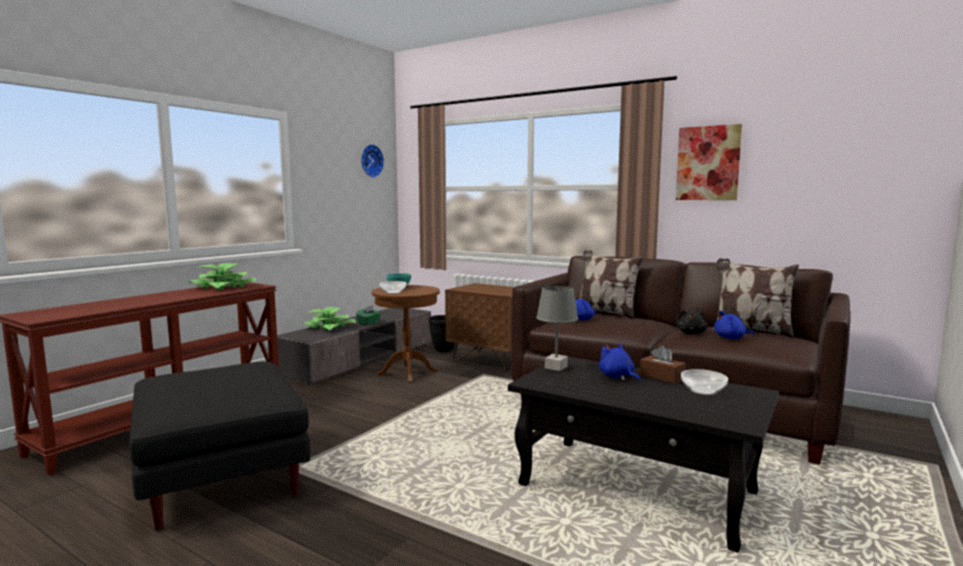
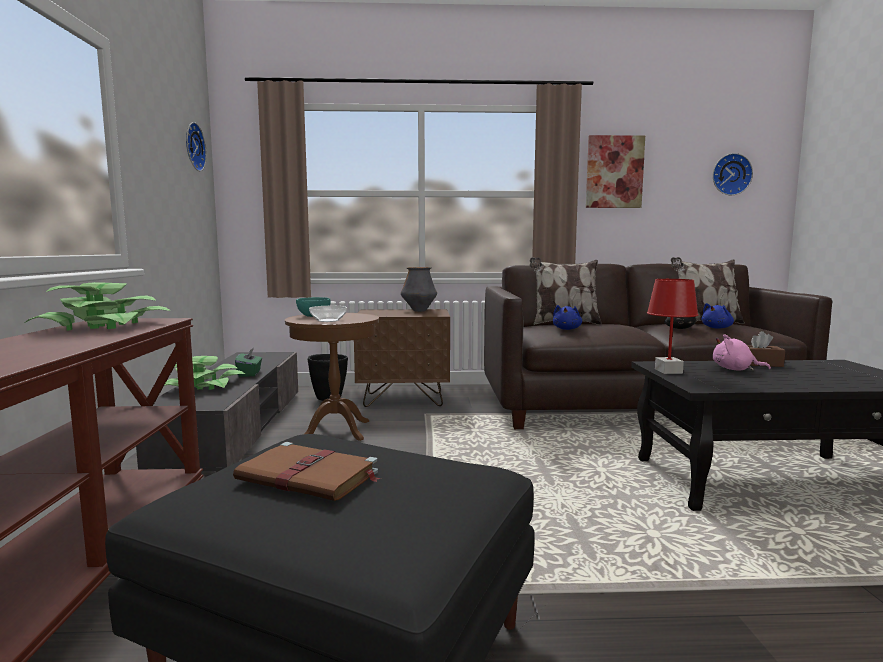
camera: 35 degrees left, 0 degrees up
(207, 378) = (310, 476): none -> brown book
(508, 288) = (419, 311): none -> vase
(556, 367) = (669, 371): grey table lamp -> red table lamp
(617, 377) = (735, 369): blue plush toy -> pink plush toy
(704, 391) = (817, 368): bowl -> none
(855, 161) = (730, 174): none -> wall clock

